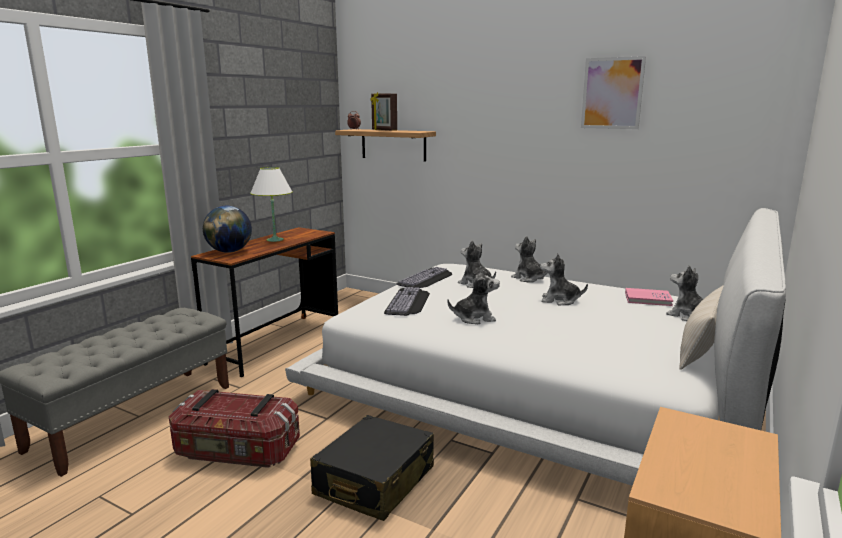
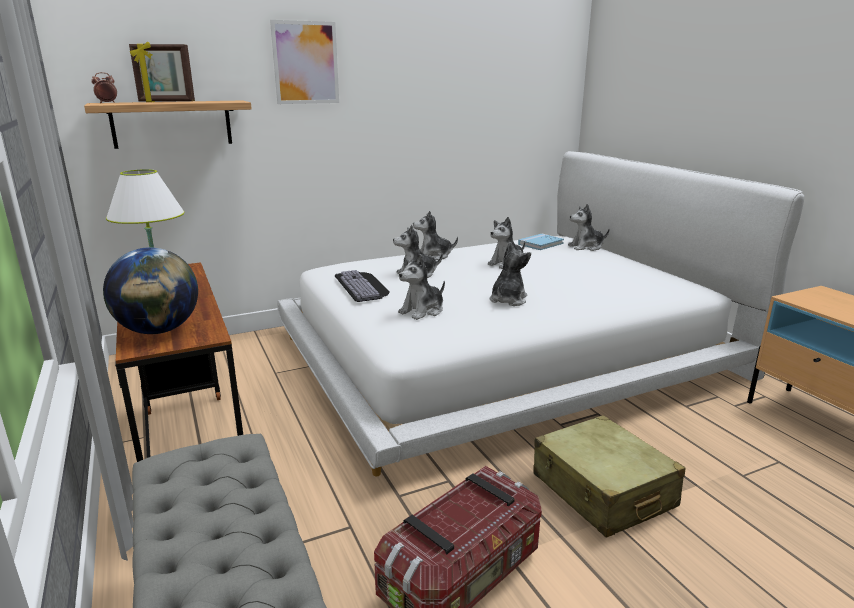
camera: 55 degrees left, 5 degrees up
(374, 481) = (602, 491): black suitcase -> beige suitcase
(409, 302) = (422, 311): keyboard -> plush toy
(612, 93) = (448, 52): picture -> picture (305, 63)
(648, 299) = (540, 244): pink book -> blue book
(701, 349) = (646, 264): beige pillow -> none

